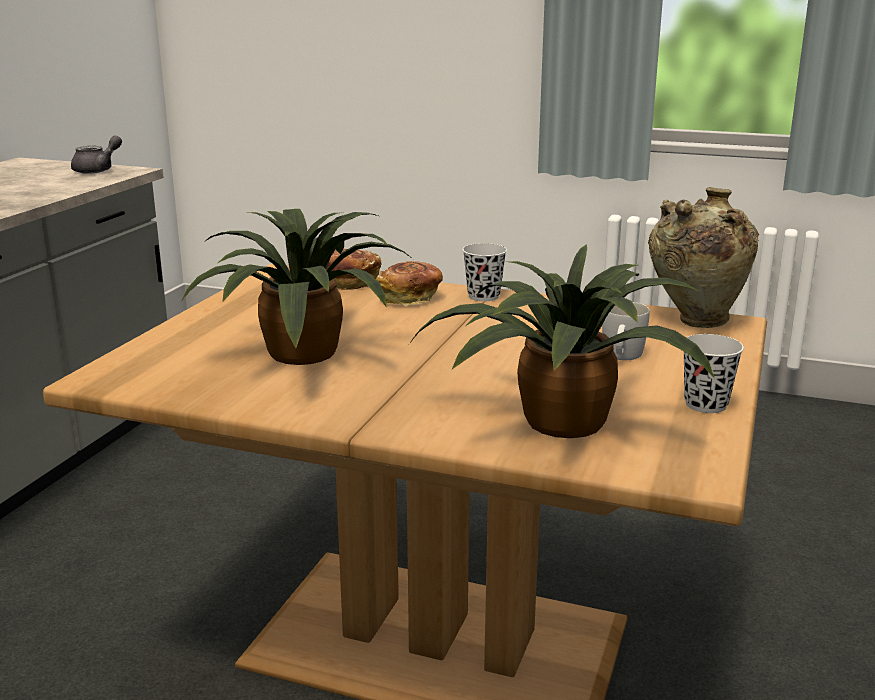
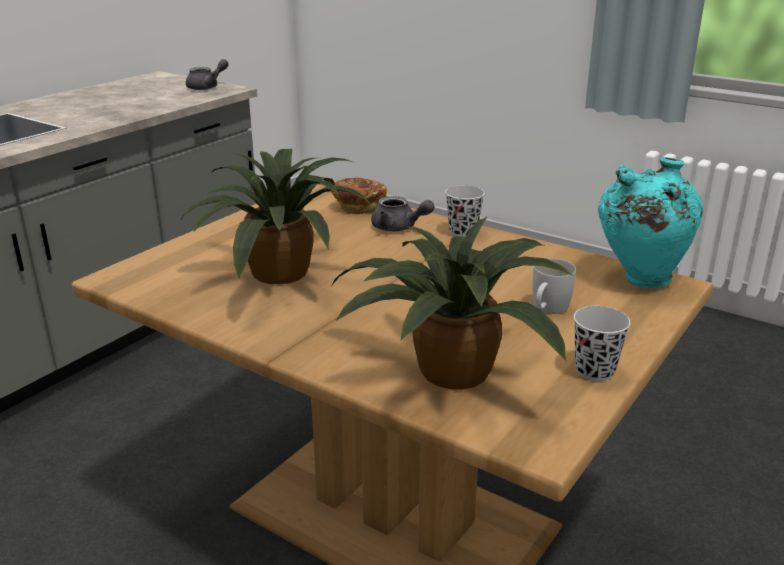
camera: 15 degrees right, 5 degrees up
(409, 298) = (399, 228): bread -> grey teapot
(695, 322) = (639, 280): beige vase -> turquoise vase

